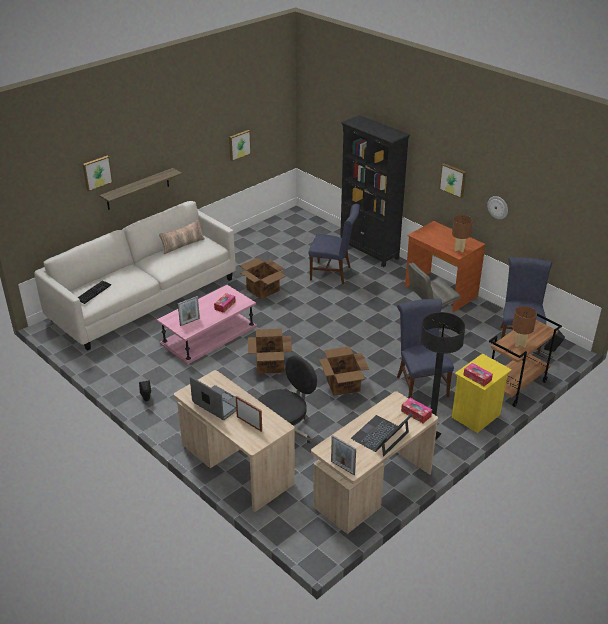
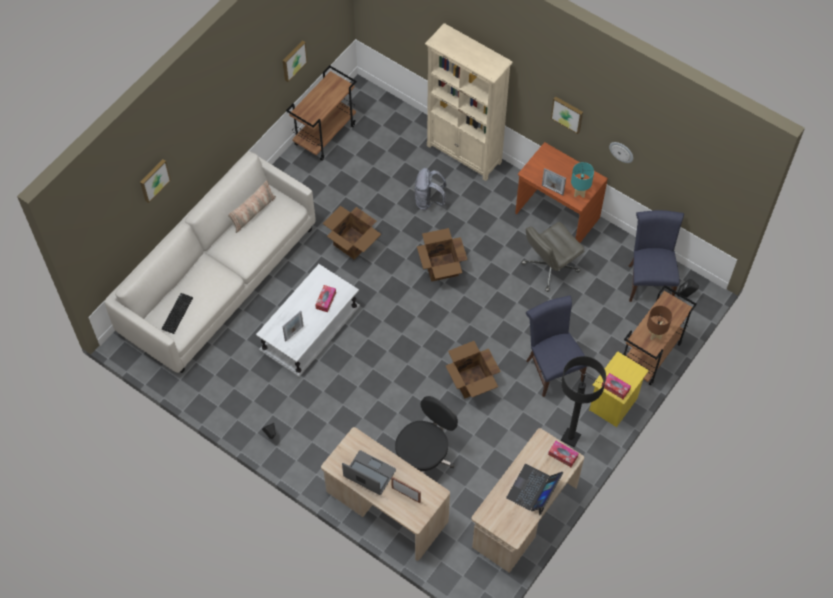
camera: 10 degrees left, 25 degrees up
(138, 189) = (194, 167): shelf -> none
(209, 335) = (310, 327): pink coffee table -> white coffee table
(261, 231) = (325, 134): none -> brown cart
(270, 365) = (388, 364): cardboard box -> cardboard box (441, 267)
(333, 273) = (429, 201): blue chair -> grey backpack
(342, 468) = (505, 535): picture frame -> picture frame (552, 190)
(369, 251) = (464, 154): black bookcase -> beige bookcase
(459, 249) = (579, 193): brown table lamp -> turquoise table lamp

